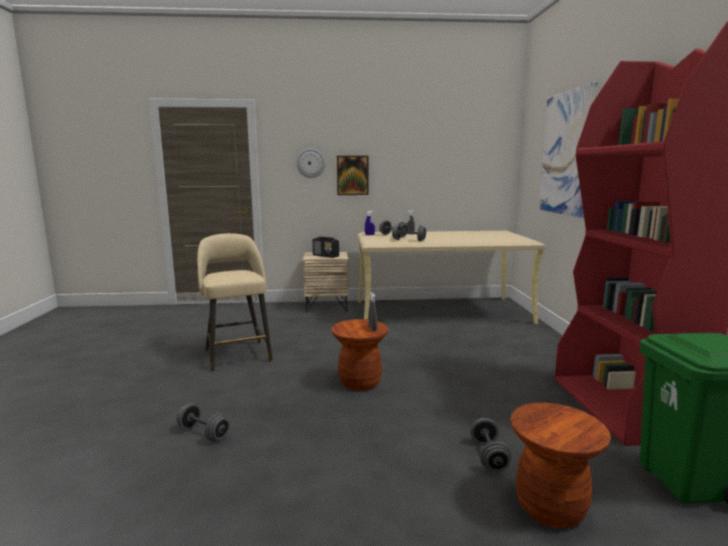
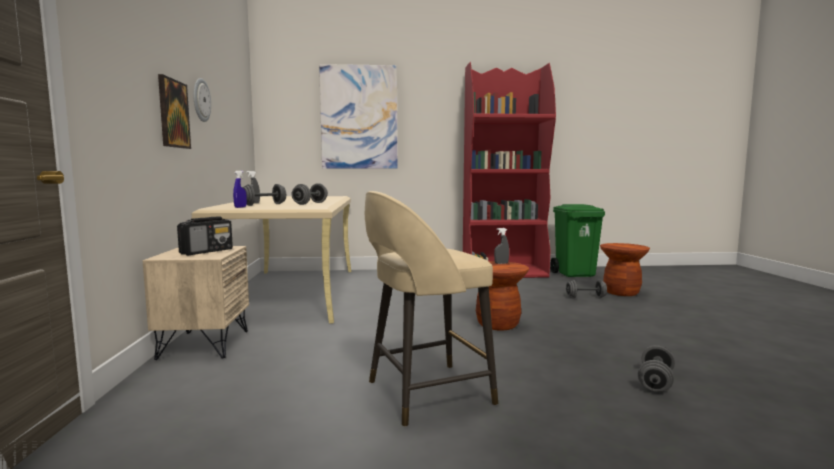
camera: 90 degrees left, 5 degrees down
(310, 163) = (133, 78): wall clock -> wall clock (200, 100)

